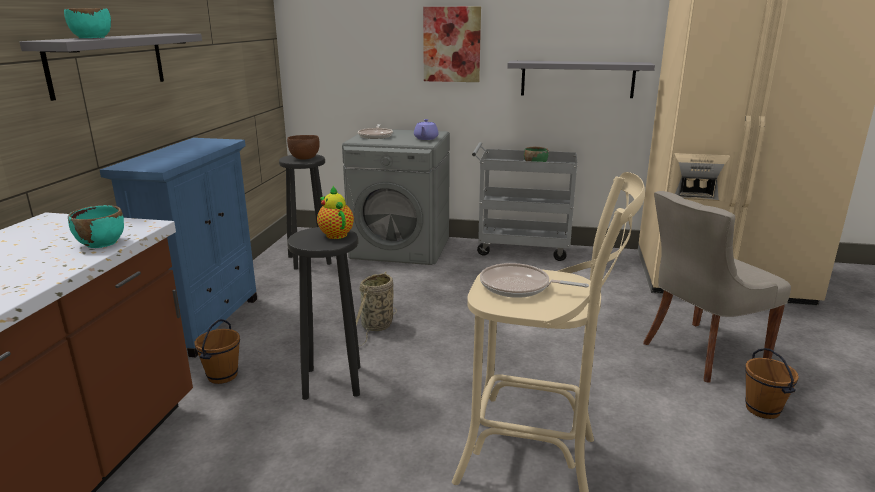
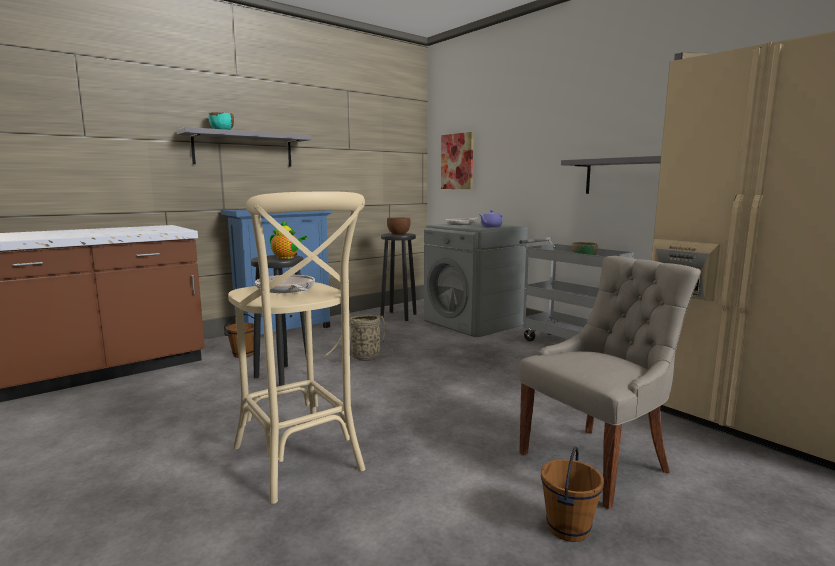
camera: 40 degrees right, 10 degrees down
(101, 243) = (144, 231): turquoise bowl -> none
(335, 234) = (287, 258): teapot -> teapot turned 105 degrees clockwise
(452, 44) = (533, 149): picture -> picture (457, 161)
(700, 352) = (597, 462): grey chair -> grey chair turned 135 degrees clockwise

